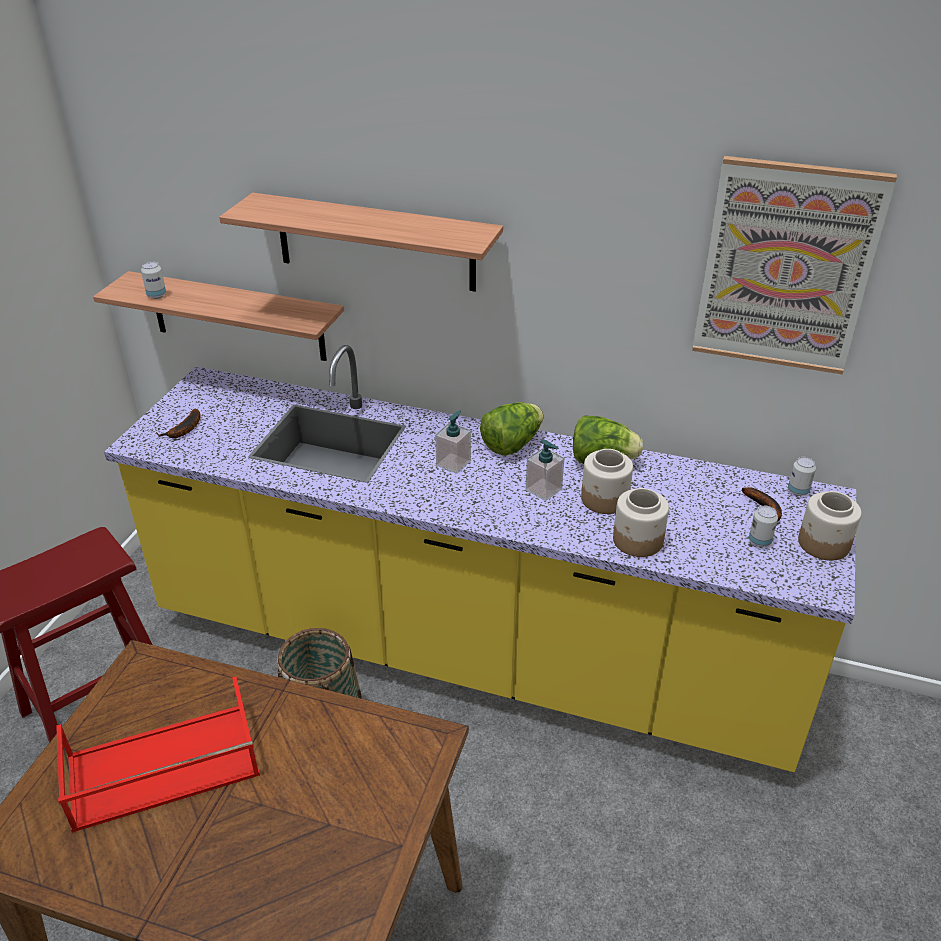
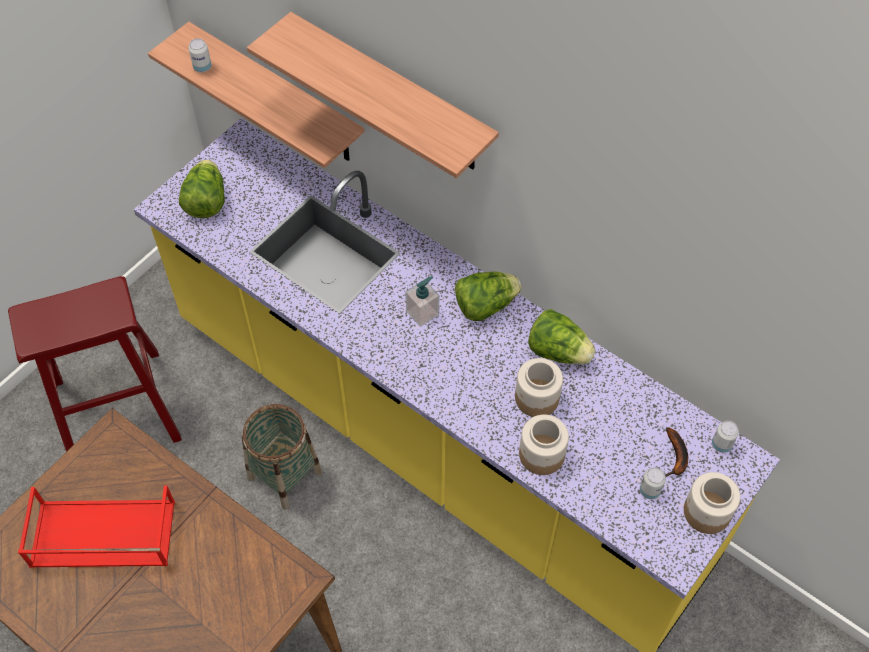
camera: 20 degrees right, 20 degrees up
(184, 430) = (206, 201): banana -> lettuce
(544, 489) = (488, 370): soap dispenser -> none
(786, 267) = (737, 273): picture -> none

